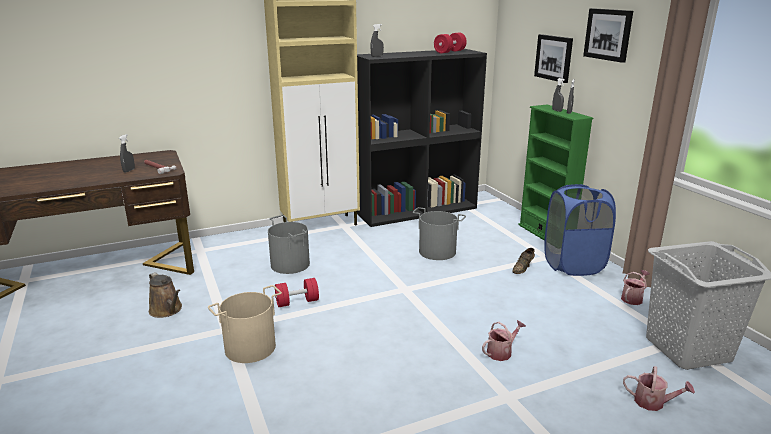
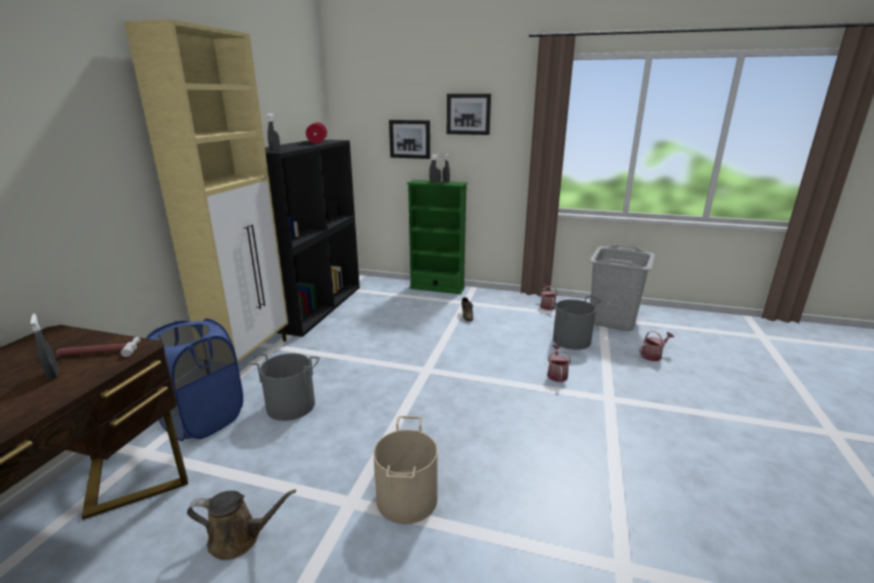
camera: 50 degrees left, 0 degrees up
(297, 302) = (366, 432): red dumbbell -> none
(437, 252) = (394, 331): grey bucket -> grey bucket (572, 340)
(573, 265) = (487, 300): blue laundry basket -> blue laundry basket (203, 419)

